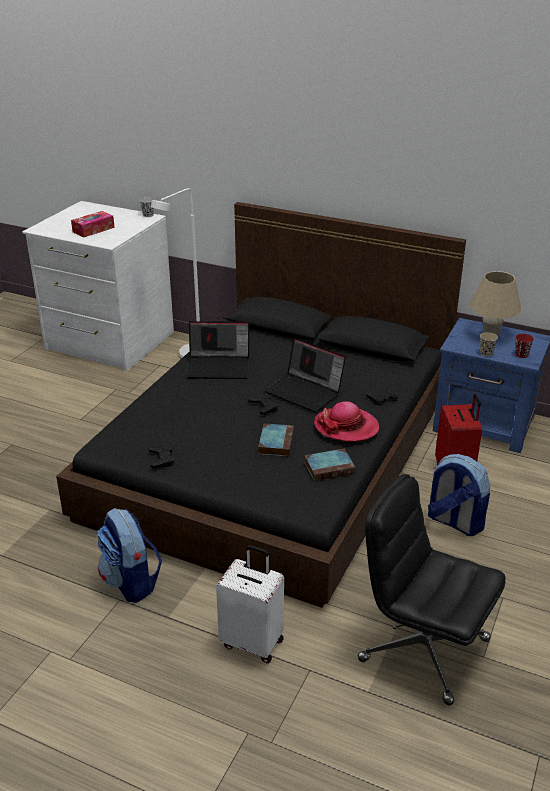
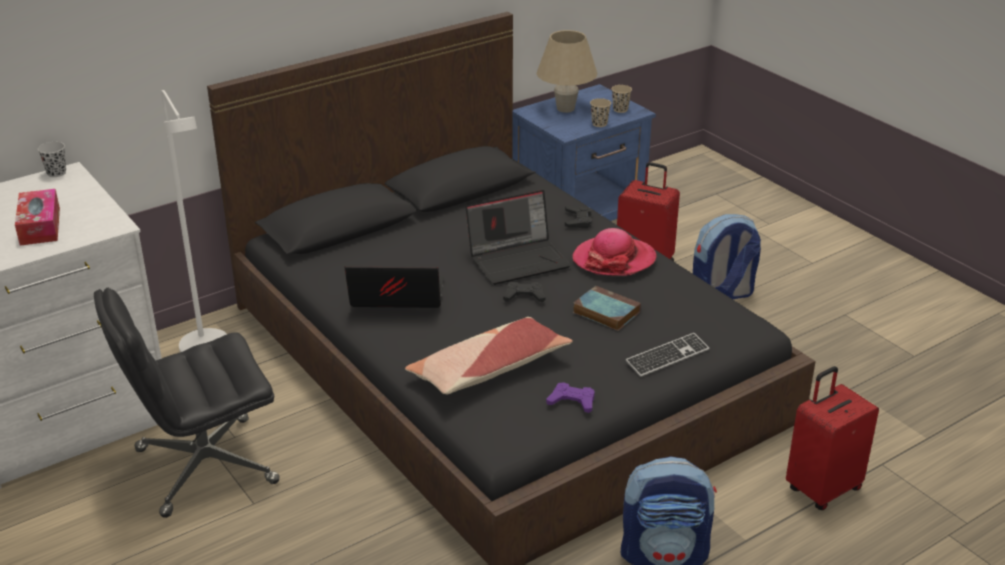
camera: 60 degrees left, 0 degrees up
(161, 459) = (572, 401): black game controller -> purple game controller
(171, 420) = (489, 369): none -> pillow
(219, 366) = (395, 298): laptop -> laptop turned 120 degrees counterclockwise
(244, 482) = (667, 356): none -> keyboard
(253, 642) = (822, 488): white suitcase -> red suitcase
(330, 468) = (682, 295): book -> none
(422, 649) = (888, 385): black office chair -> black office chair (204, 467)
(521, 355) = (620, 109): red cup -> beige cup

